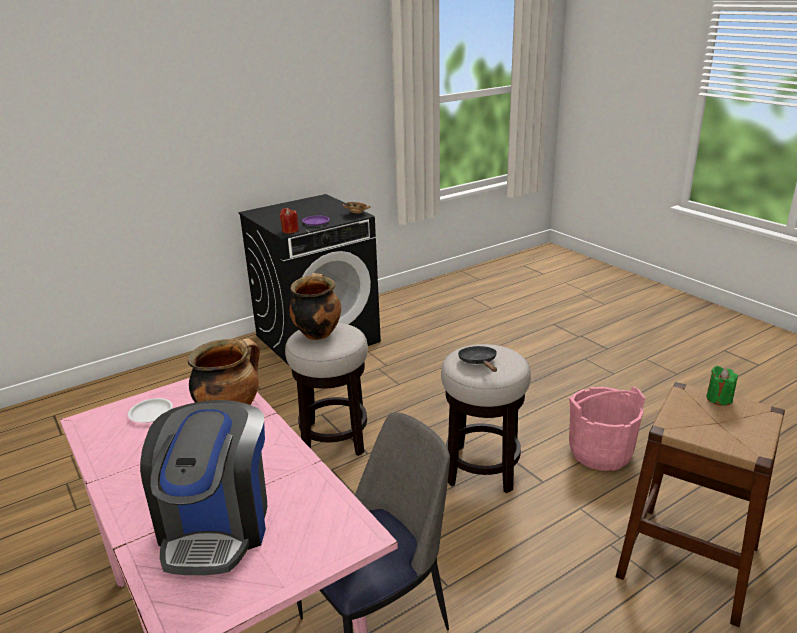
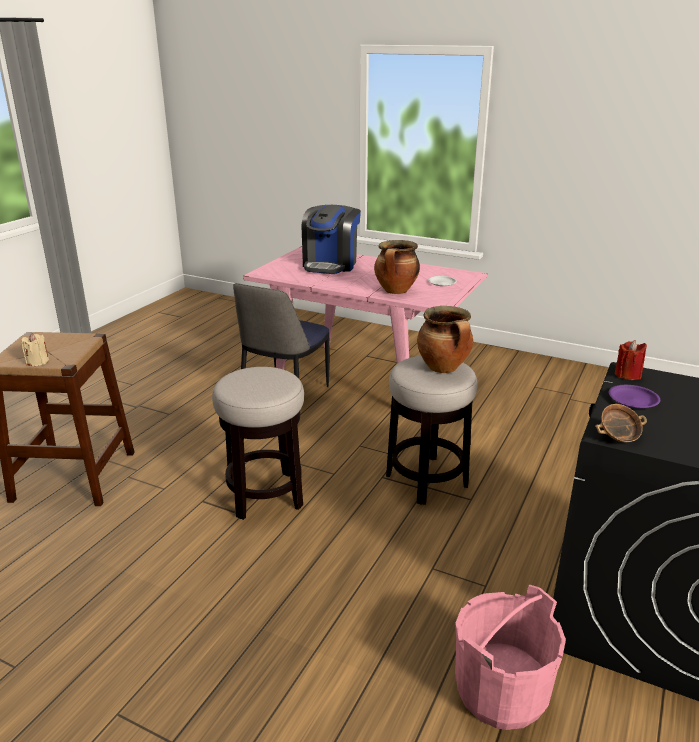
camera: 150 degrees right, 0 degrees up
(217, 525) = (330, 265): coffee machine -> coffee machine turned 135 degrees counterclockwise
(479, 362) = (262, 377): black frying pan -> none
(600, 452) = (144, 549): pink bucket -> pink bucket (501, 692)
(719, 399) = (38, 362): green candle -> beige candle

